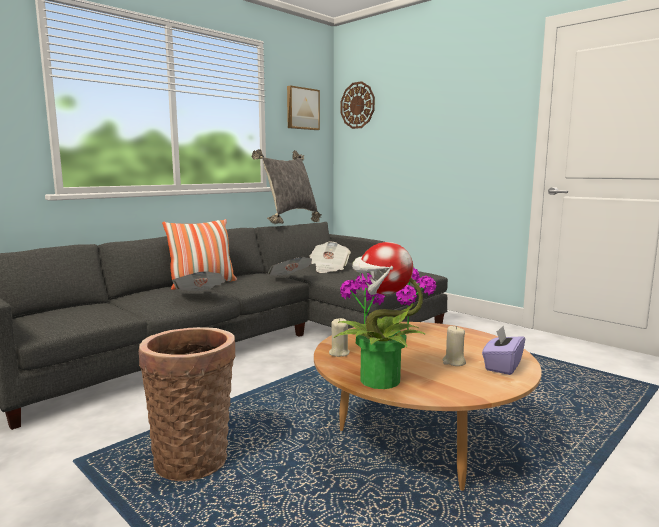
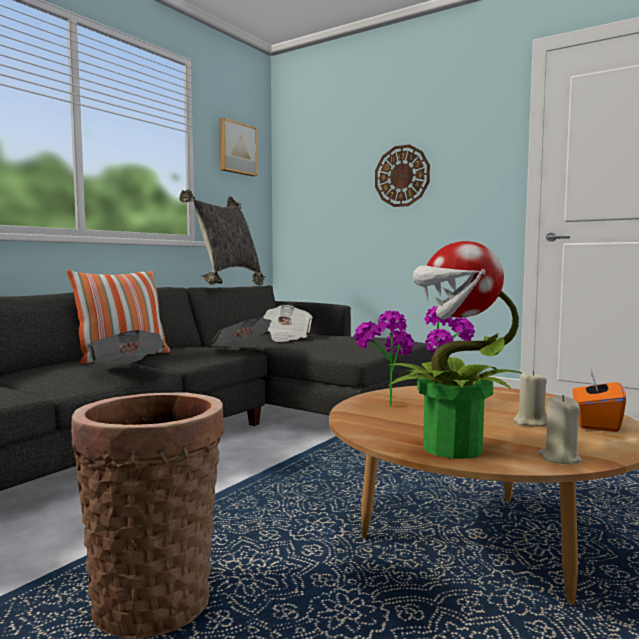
camera: 10 degrees left, 5 degrees down
(339, 353) = (368, 421): beige candle -> beige candle (559, 458)
(357, 105) = (303, 147): wall clock -> wall clock (402, 176)
(502, 366) = (596, 423): purple tissue box -> orange tissue box

